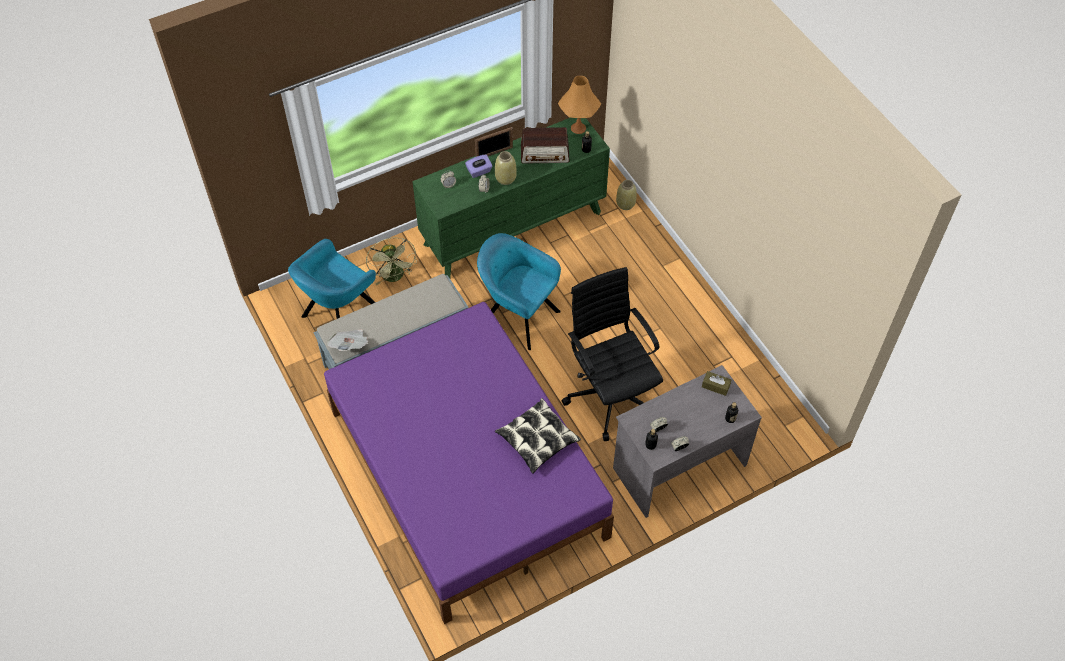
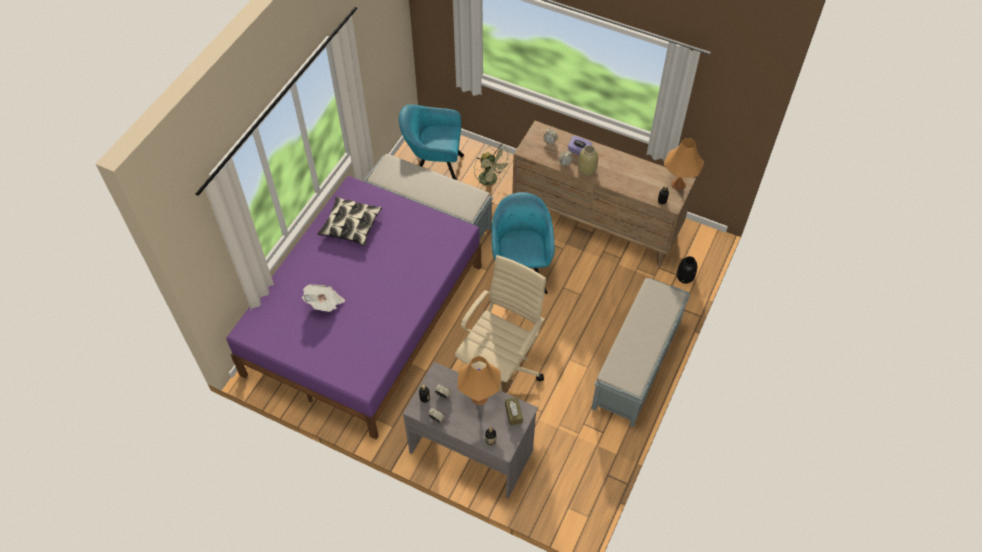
camera: 55 degrees right, 0 degrees up
(350, 346) = (386, 179): newspaper -> newspaper (325, 303)
(395, 277) = (491, 181): green fan -> green fan turned 75 degrees counterclockwise
(494, 153) = (604, 150): picture frame -> none
(513, 227) = (596, 221): green dresser -> brown dresser
(537, 440) = (383, 327): pillow -> pillow (350, 225)
(545, 154) = (633, 179): radio -> none
(611, 394) = (500, 368): black office chair -> beige office chair
(625, 204) = (685, 277): beige vase -> black vase
(681, 402) = (479, 397): none -> orange table lamp
(685, 293) = (636, 365): none -> grey bench

